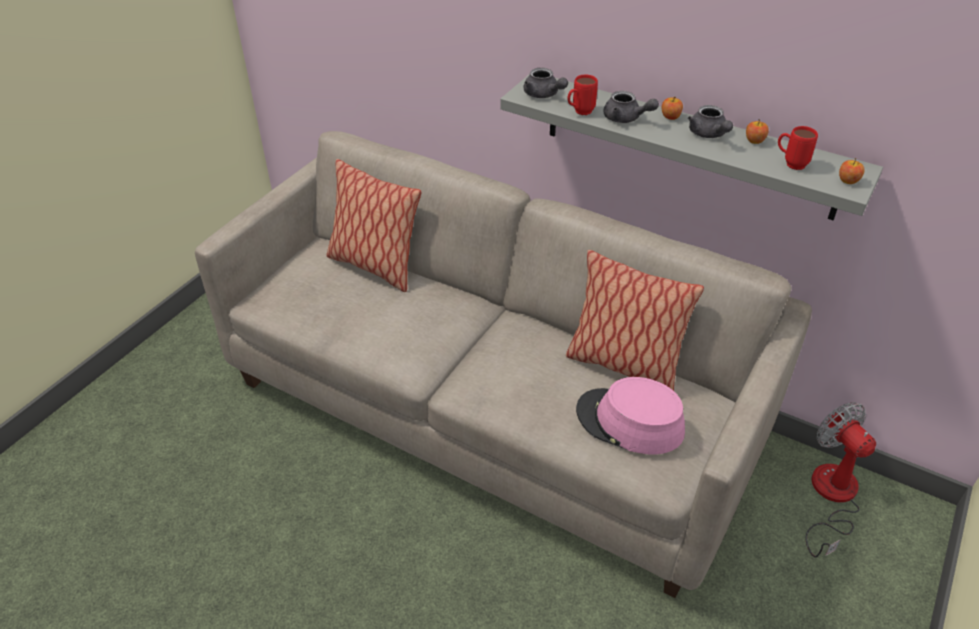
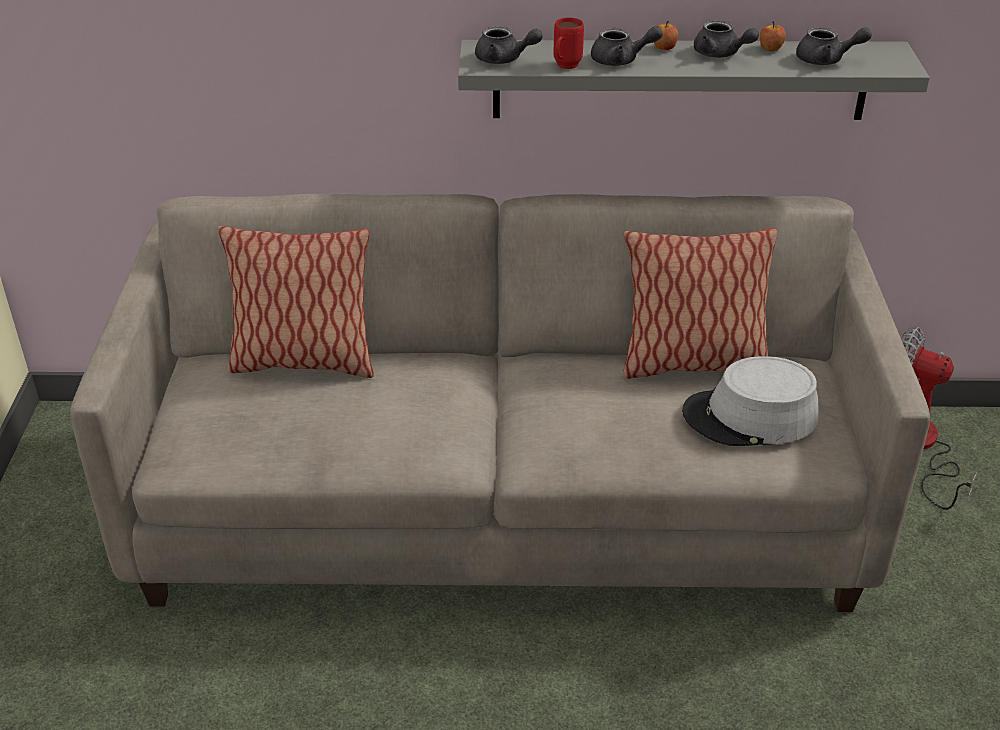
camera: 30 degrees left, 5 degrees down
(629, 422) = (750, 417): pink hat -> grey hat
(790, 163) = (826, 60): red mug -> grey teapot
(848, 181) = (893, 61): apple -> none

